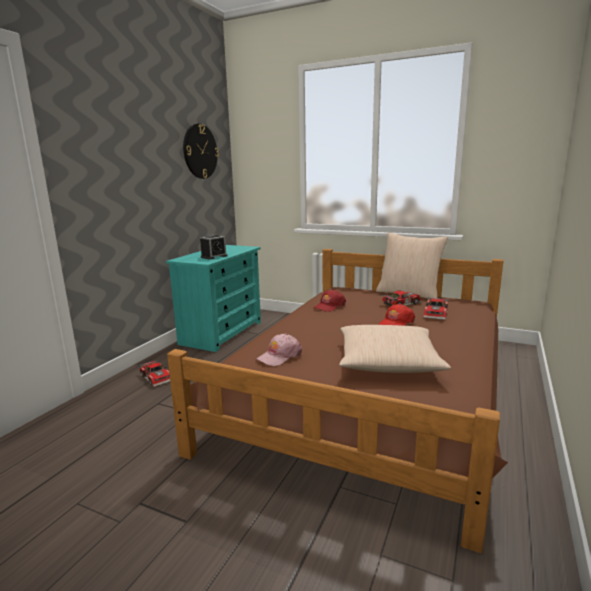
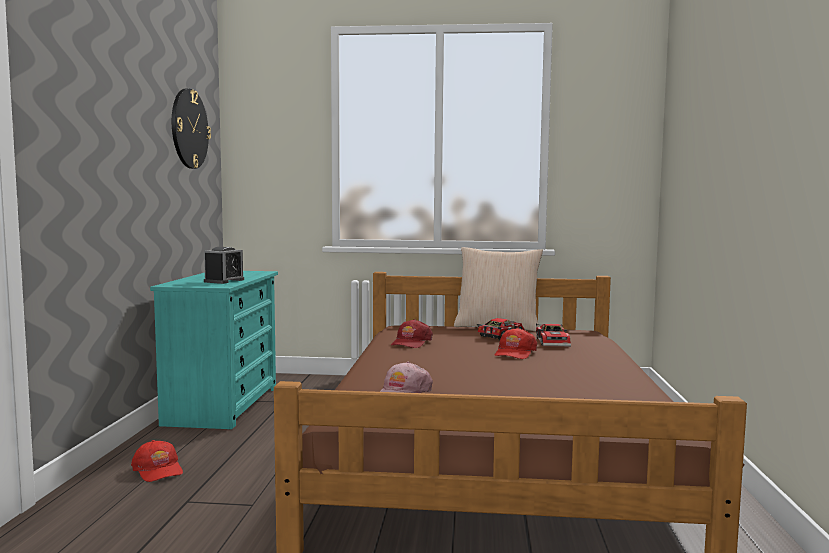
camera: 20 degrees left, 10 degrees down
(157, 377) = (158, 470): toy car -> red cap
(388, 361) = (545, 388): beige pillow -> none

